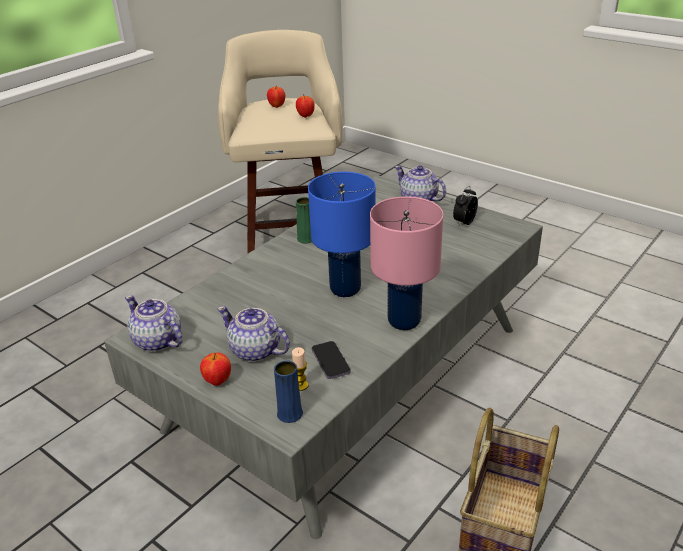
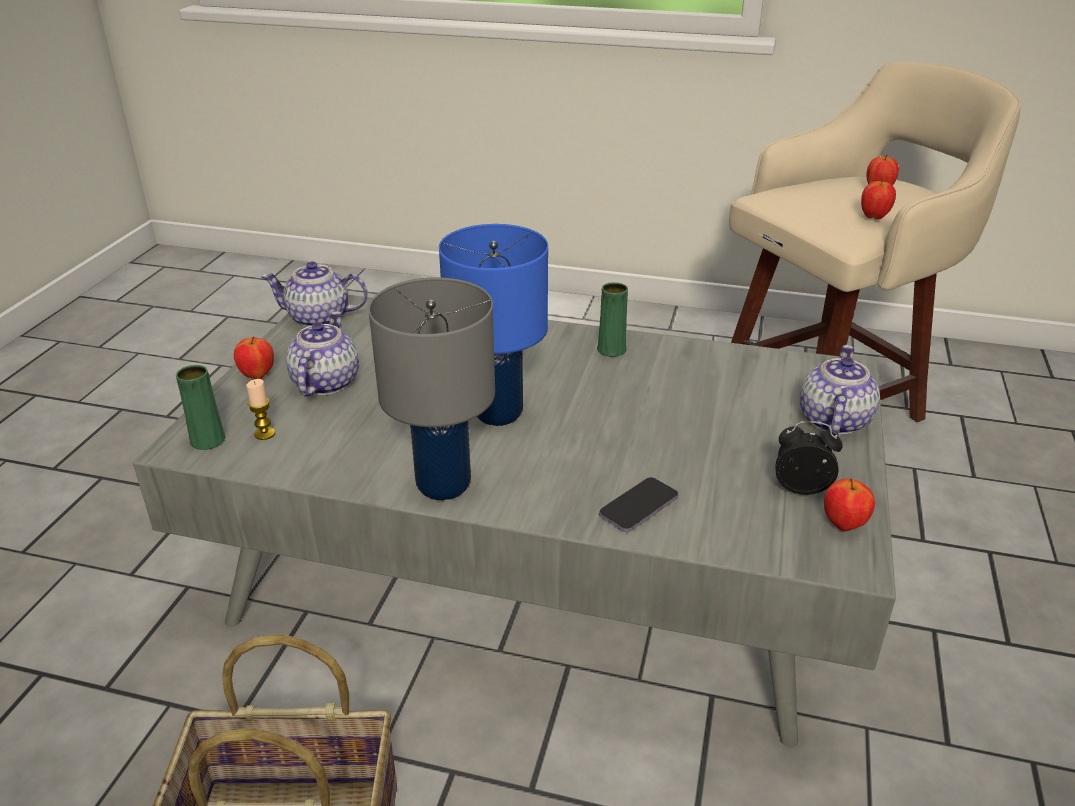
camera: 65 degrees right, 0 degrees up
(158, 341) = (319, 318): teapot -> teapot turned 105 degrees counterclockwise
(290, 414) = (208, 440): blue vase -> green vase
(330, 361) = (322, 444): phone -> phone (638, 507)
(402, 321) = (444, 484): pink table lamp -> grey table lamp
(494, 221) = (843, 525): none -> apple

